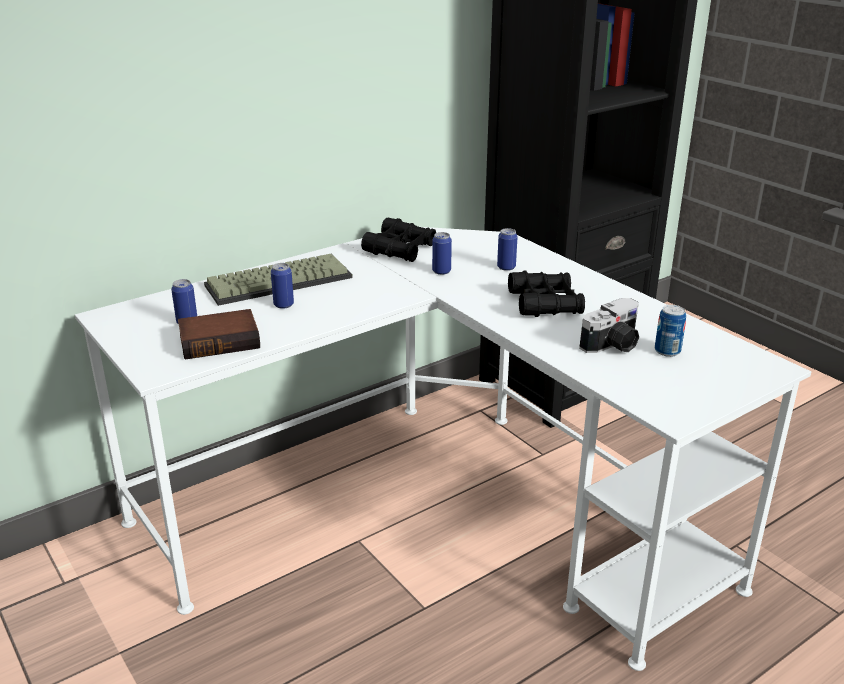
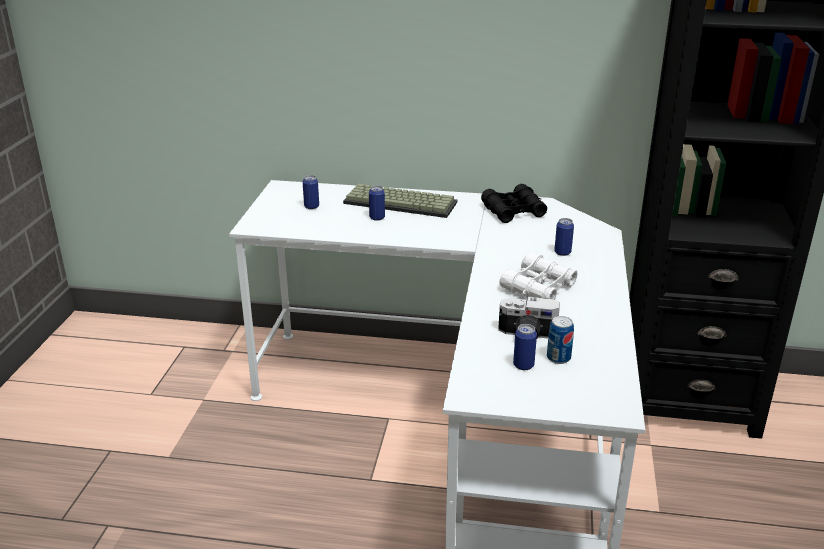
camera: 45 degrees right, 0 degrees up
(220, 340) = (309, 223): book -> none
(441, 271) = (511, 237): can -> can (523, 365)
(545, 303) = (538, 287): black binoculars -> white binoculars

